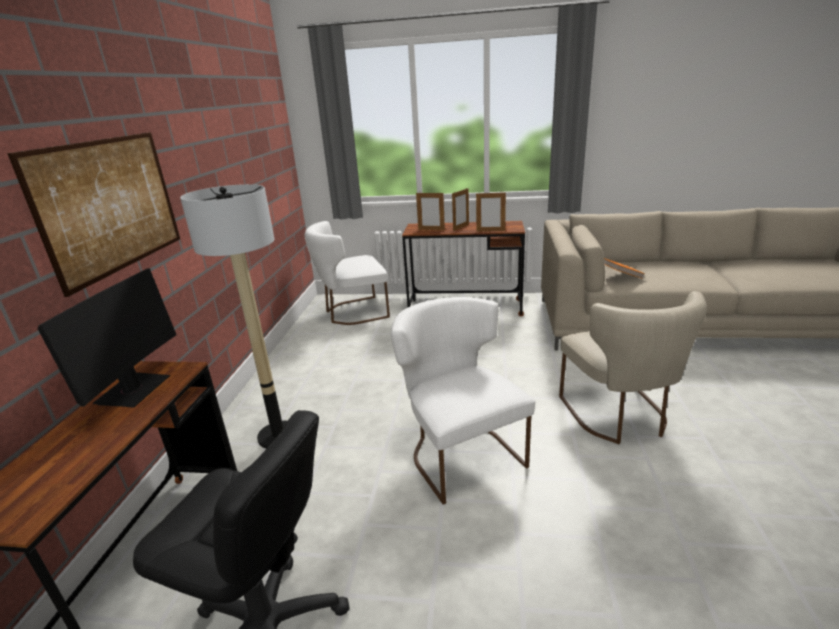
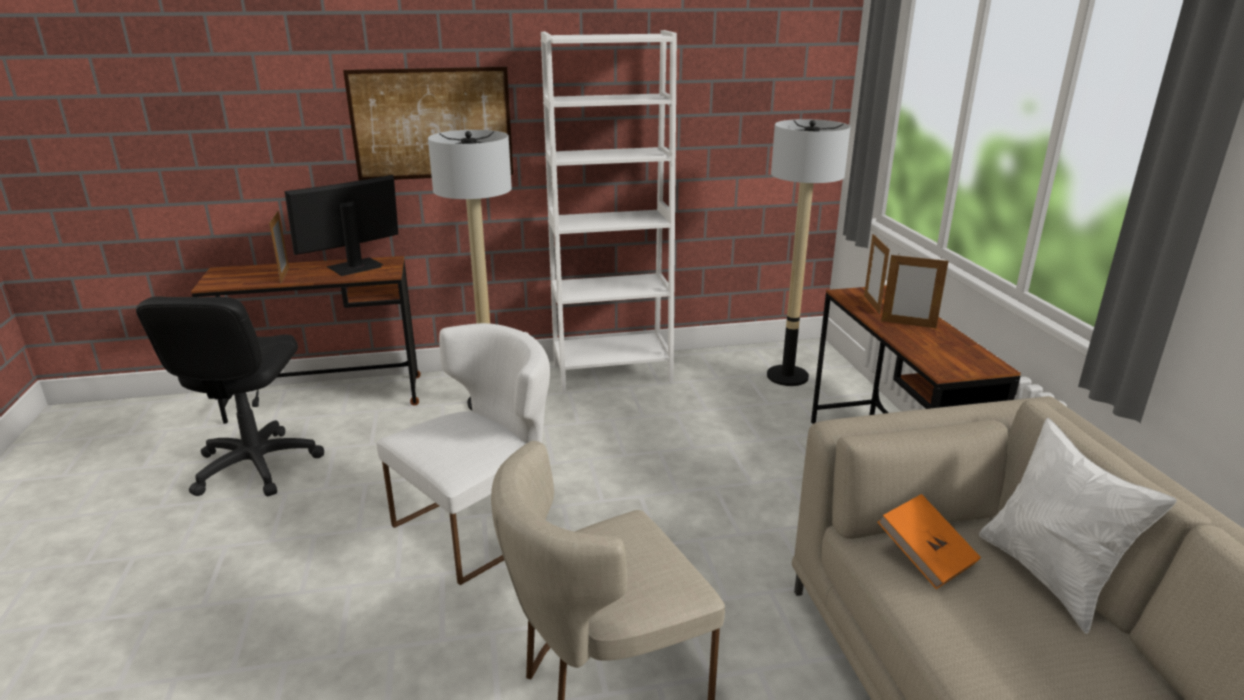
camera: 70 degrees right, 0 degrees up
(134, 390) = (355, 267): monitor -> monitor turned 150 degrees clockwise
(287, 370) = (612, 373): none -> white bookcase
(352, 312) = (787, 376): white chair -> floor lamp
(490, 231) = (910, 350): picture frame -> picture frame (285, 275)
(630, 262) = (1049, 577): none -> white pillow

